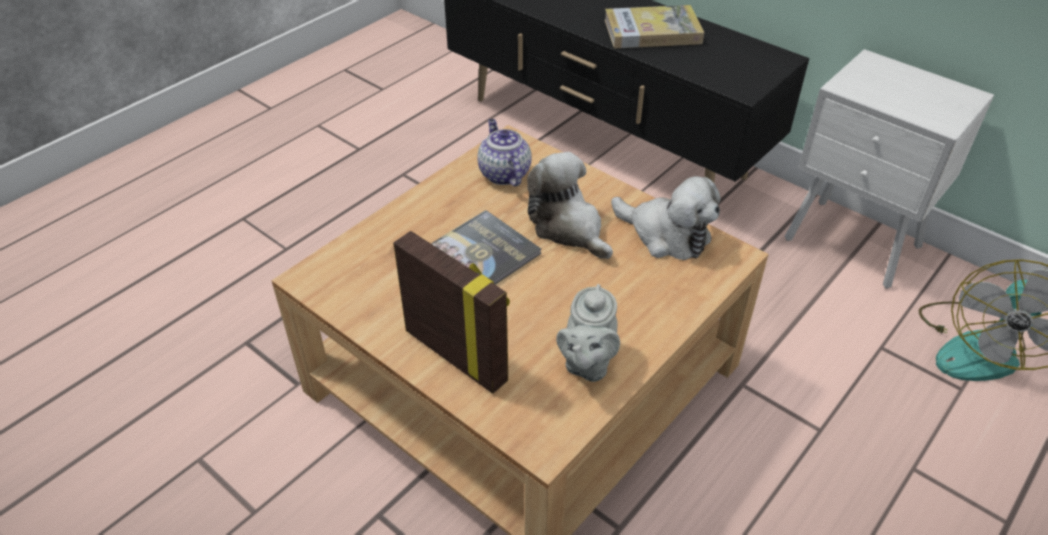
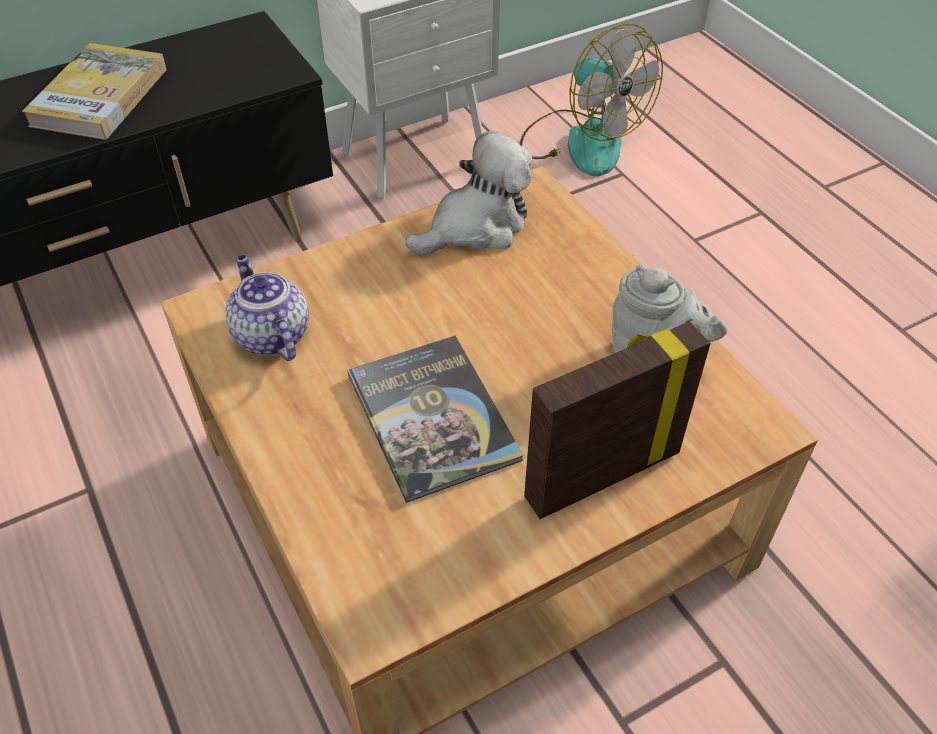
camera: 70 degrees left, 5 degrees up
(503, 173) = (270, 335): teapot -> teapot turned 60 degrees clockwise
(568, 227) = (418, 303): plush toy -> none

